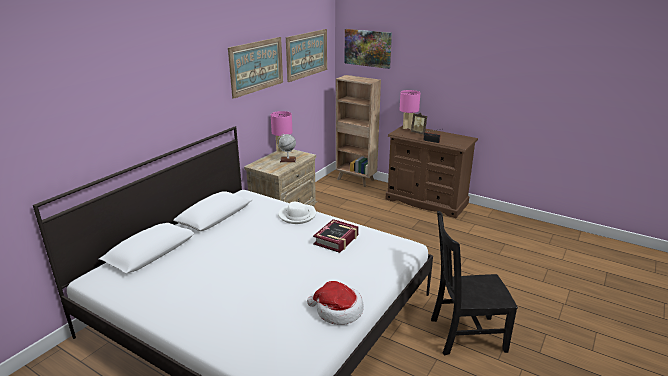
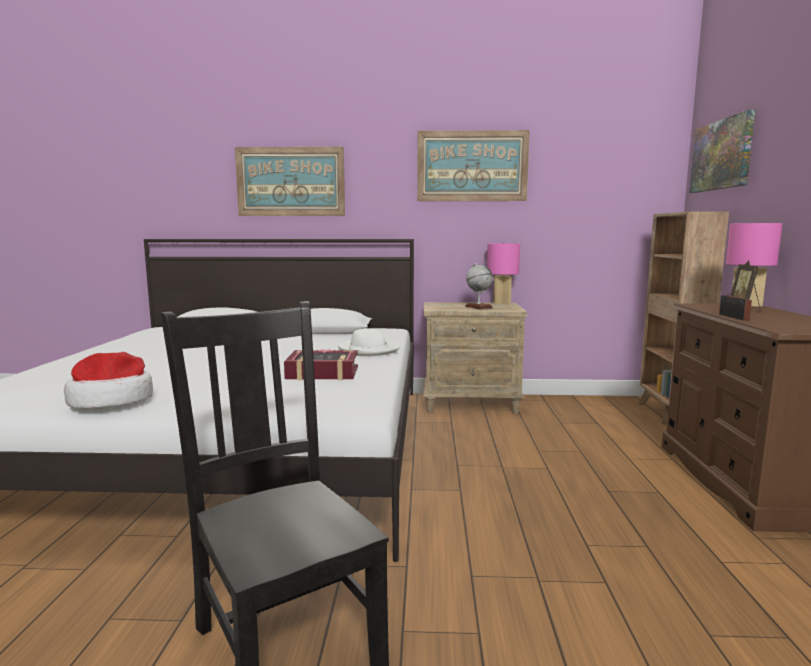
camera: 60 degrees right, 15 degrees down
(307, 54) = (597, 168): picture -> picture (290, 182)

